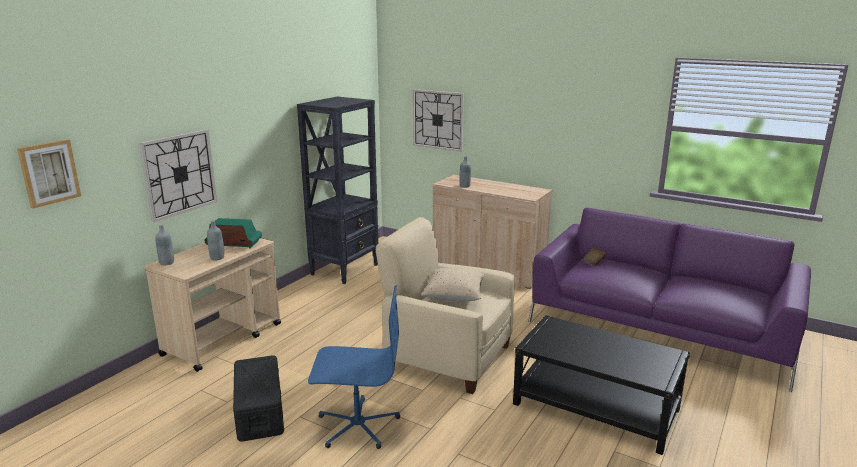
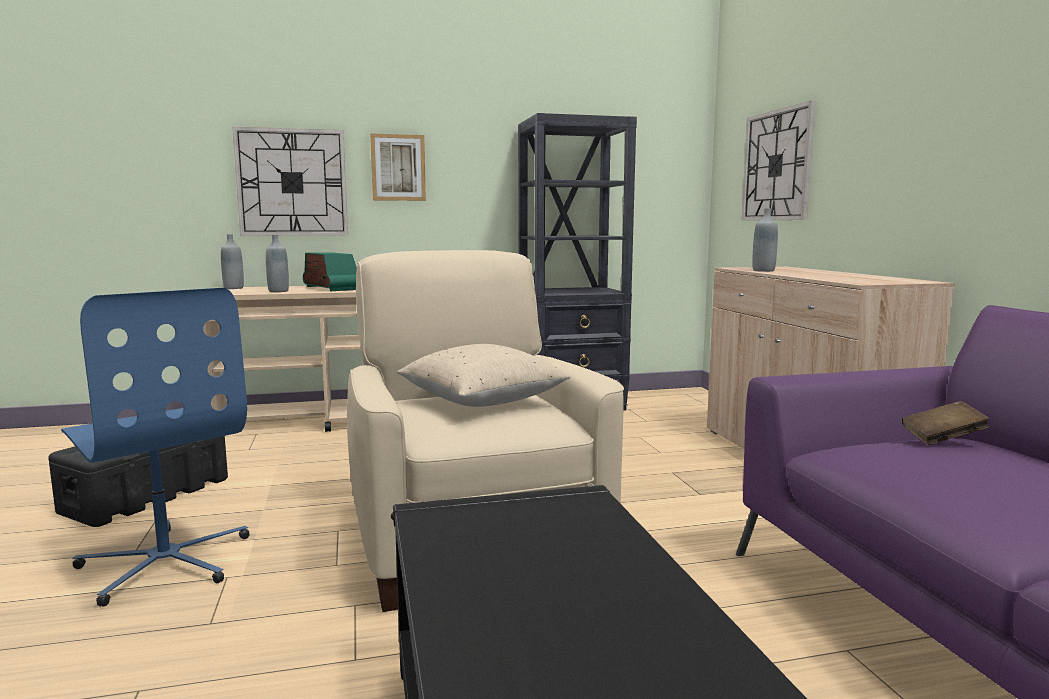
camera: 45 degrees right, 10 degrees down
(49, 173) = (104, 137): picture -> picture (398, 168)

